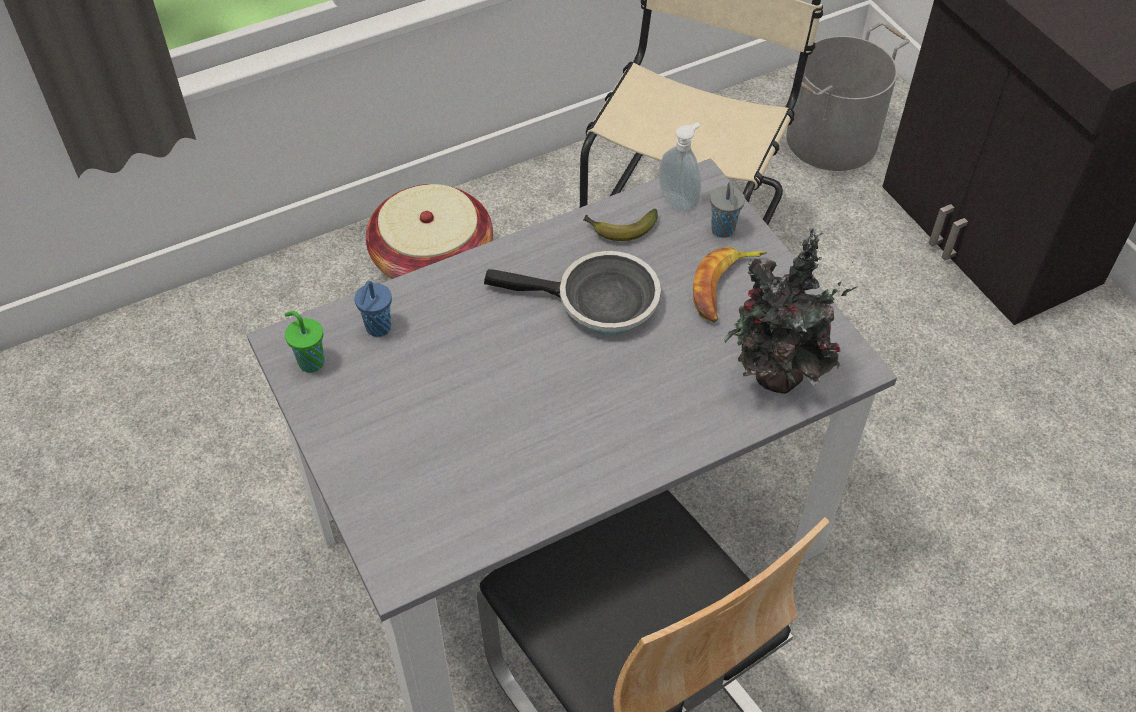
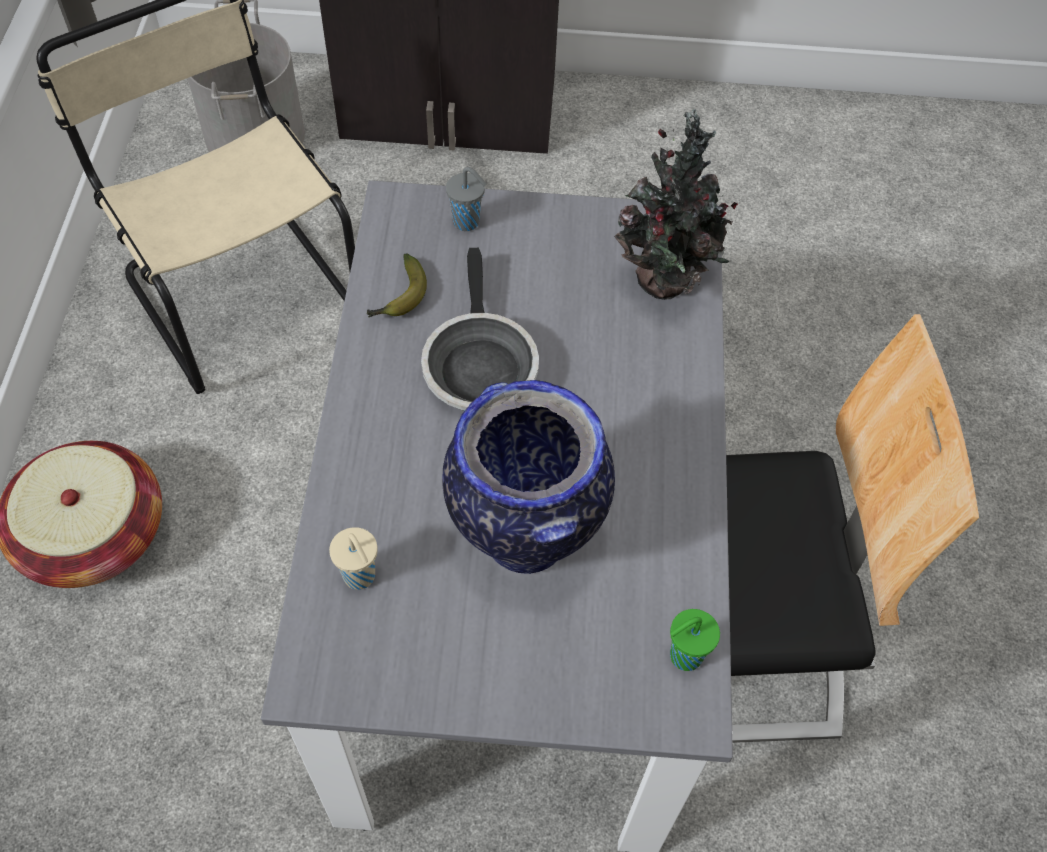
camera: 60 degrees left, 5 degrees up
(310, 362) = (356, 668): green cup -> green cup (683, 656)
(377, 329) = (360, 577): blue cup -> beige cup
(473, 401) = (524, 536): none -> vase
(598, 302) = (478, 364): frying pan -> frying pan turned 135 degrees clockwise
(679, 202) = (404, 233): soap dispenser -> none
(724, 287) = (535, 260): banana -> none

